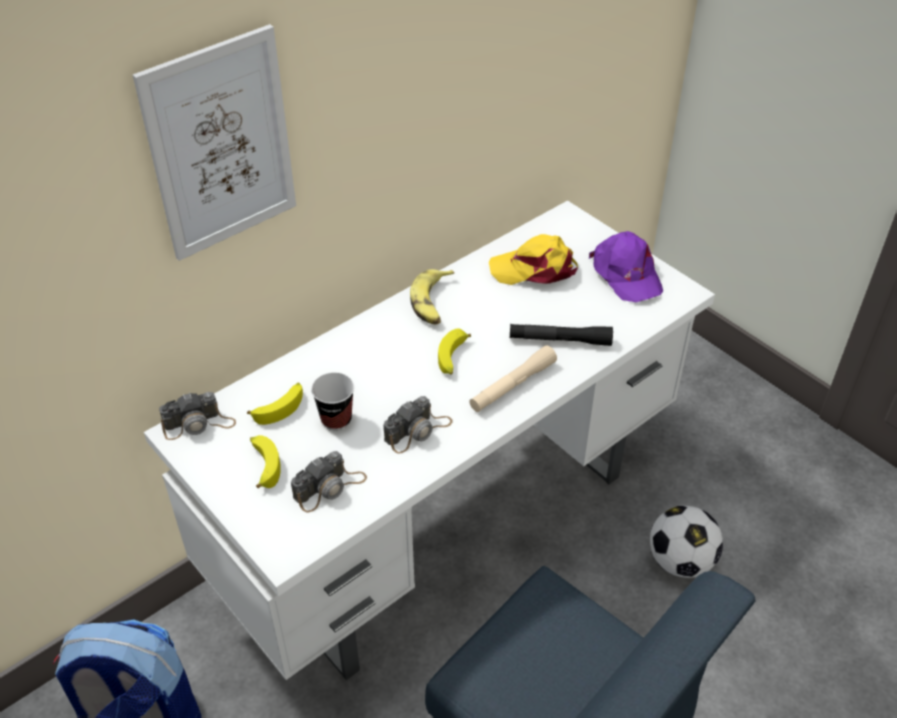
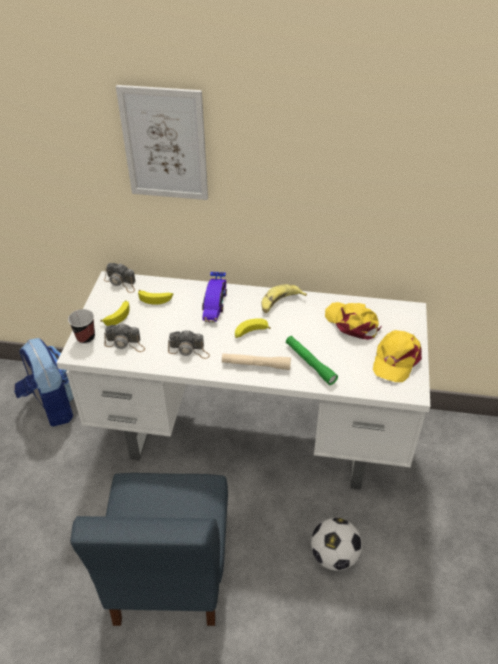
camera: 50 degrees right, 0 degrees up
(336, 419) = (167, 320): cup -> cup (86, 337)
(361, 358) = (214, 303): none -> toy car
(560, 340) = (310, 363): black flashlight -> green flashlight
(625, 274) = (396, 359): purple cap -> yellow cap

